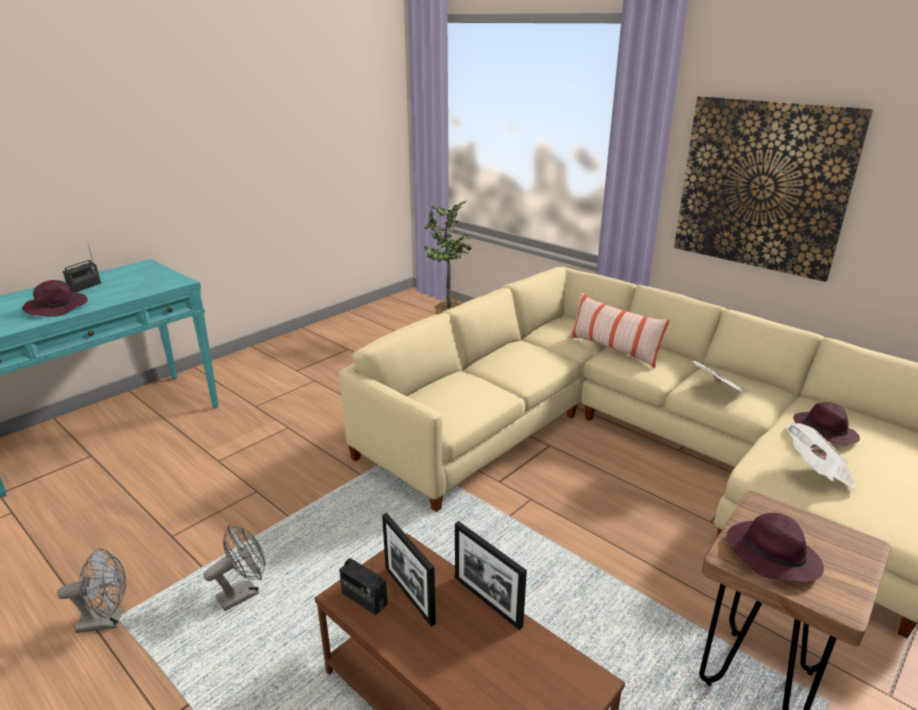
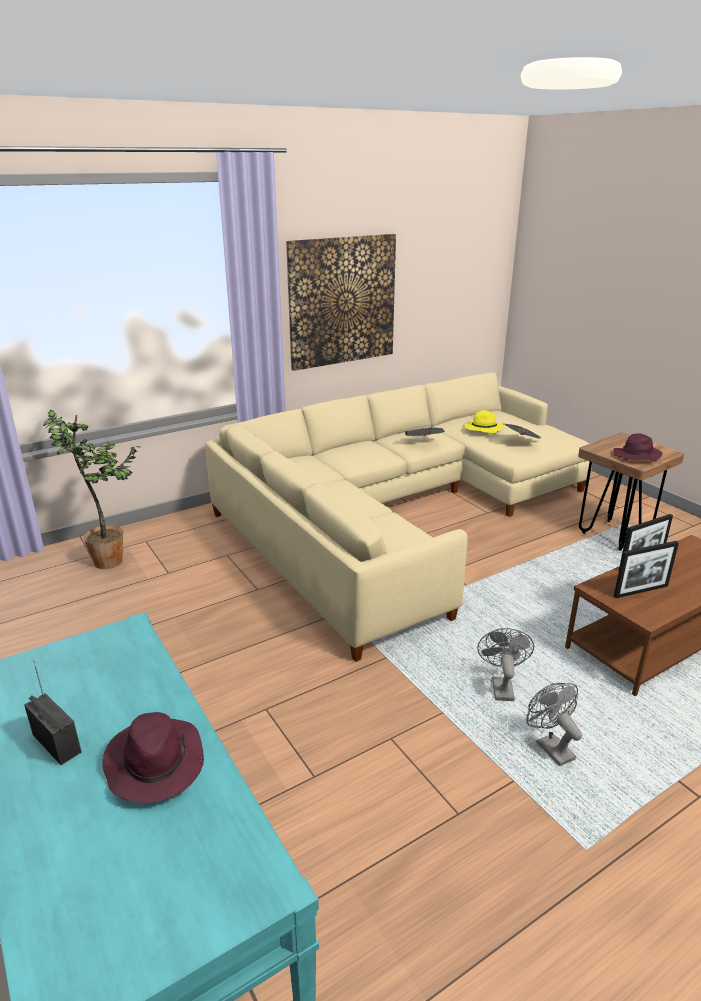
camera: 75 degrees left, 0 degrees up
(107, 620) = (591, 859): grey fan -> grey fan (501, 686)
(364, 599) = (648, 610): radio -> none
(613, 350) = (341, 460): pillow -> none
(823, 431) = (483, 429): purple hat -> yellow hat

